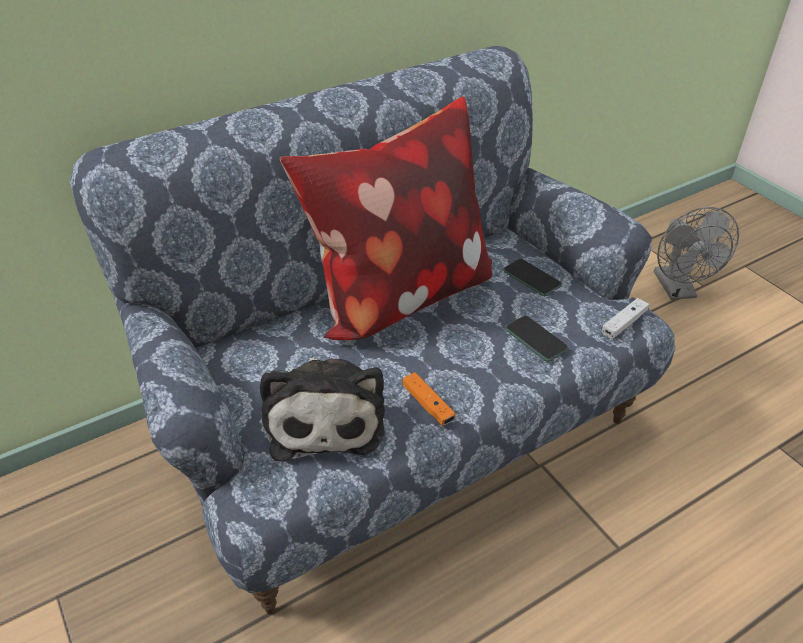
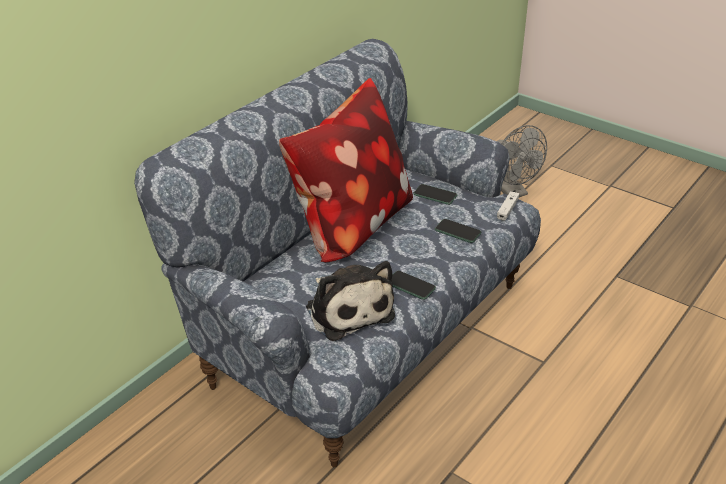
camera: 20 degrees left, 5 degrees down
(428, 405) = (410, 286): orange game controller -> phone

